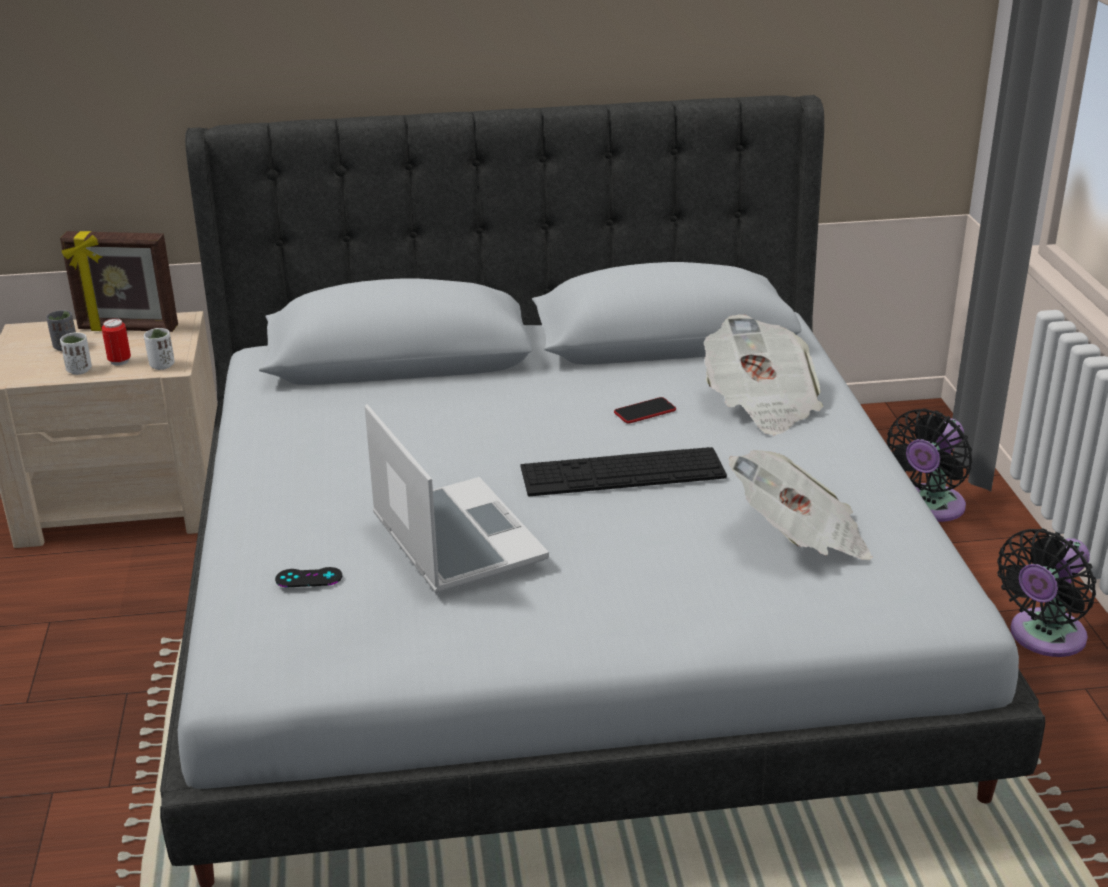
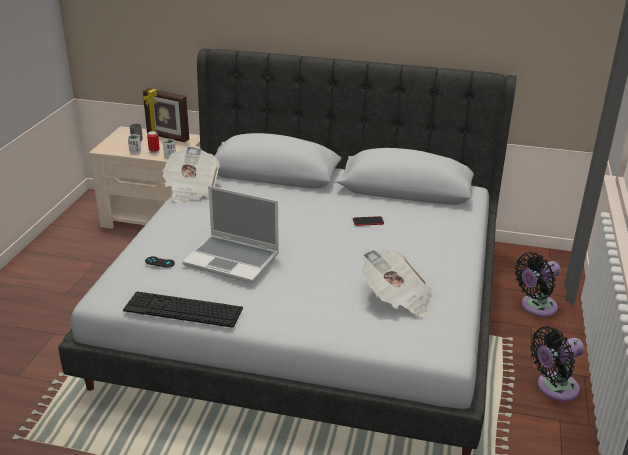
camera: 20 degrees right, 0 degrees up
(454, 538) = (233, 260): laptop -> laptop turned 120 degrees clockwise
(622, 472) = (334, 247): keyboard -> keyboard (183, 309)
(761, 404) = (428, 230): newspaper -> newspaper (191, 189)

